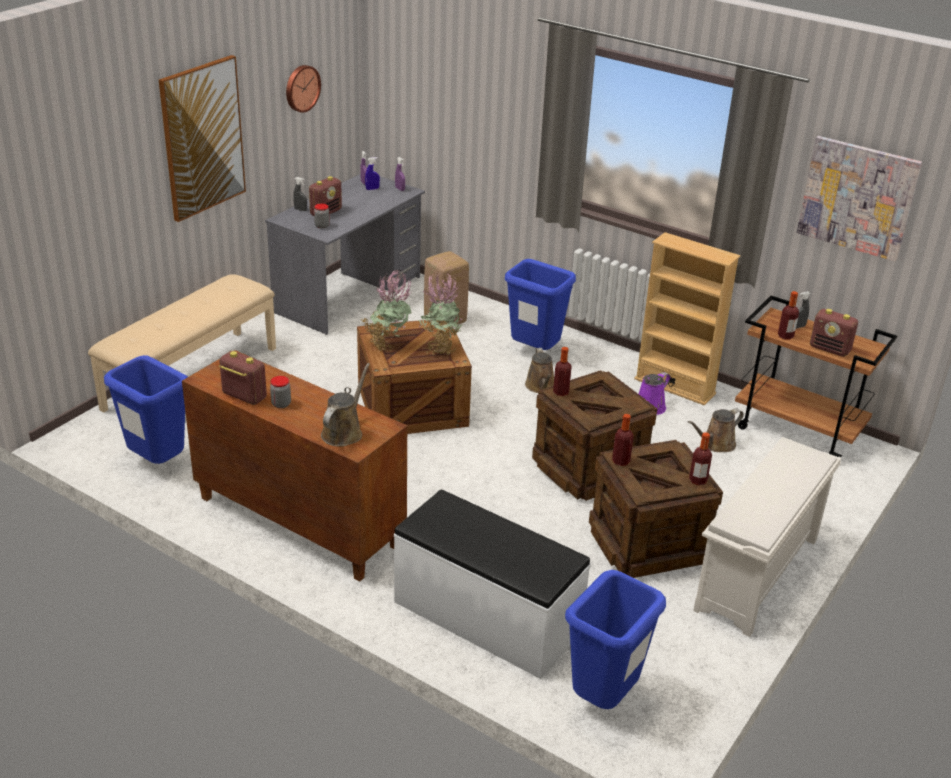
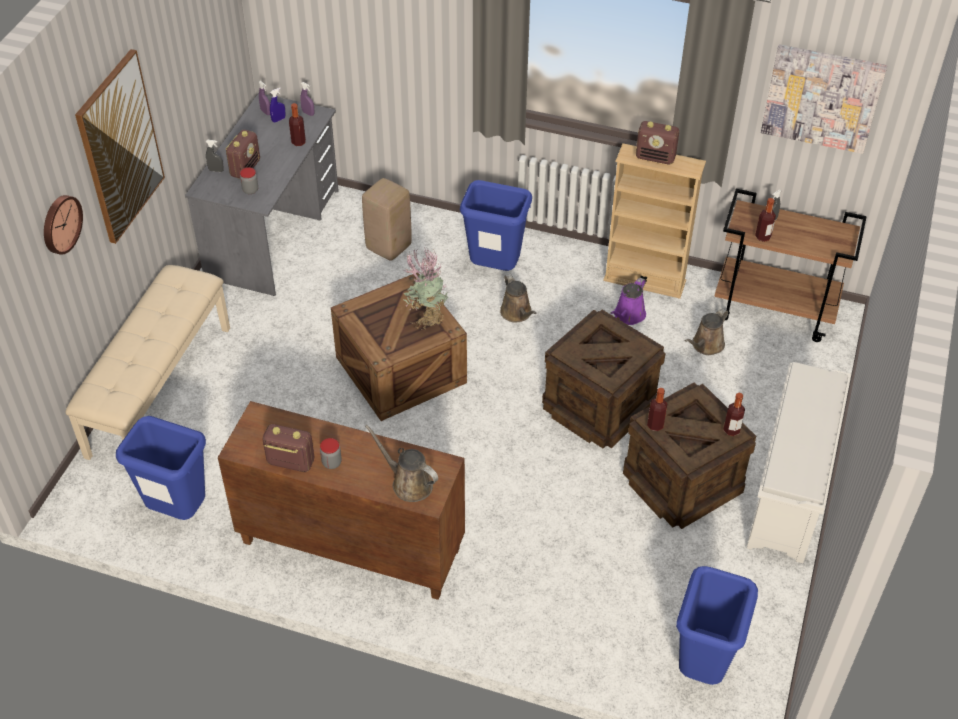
camera: 15 degrees left, 15 degrees up
(301, 88) = (193, 42): wall clock -> wall clock (60, 224)
(344, 432) = (408, 483): brown watering can -> brown watering can turned 60 degrees counterclockwise
(388, 344) = (373, 325): potted plant -> none
(486, 617) = (569, 608): white bench -> none
(561, 392) = (568, 350): bottle -> bottle (298, 142)
(830, 349) = (808, 244): radio -> radio (655, 157)

